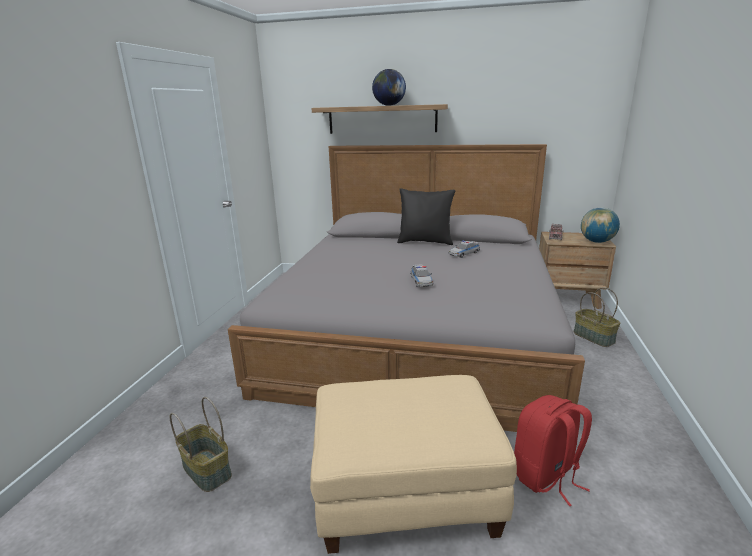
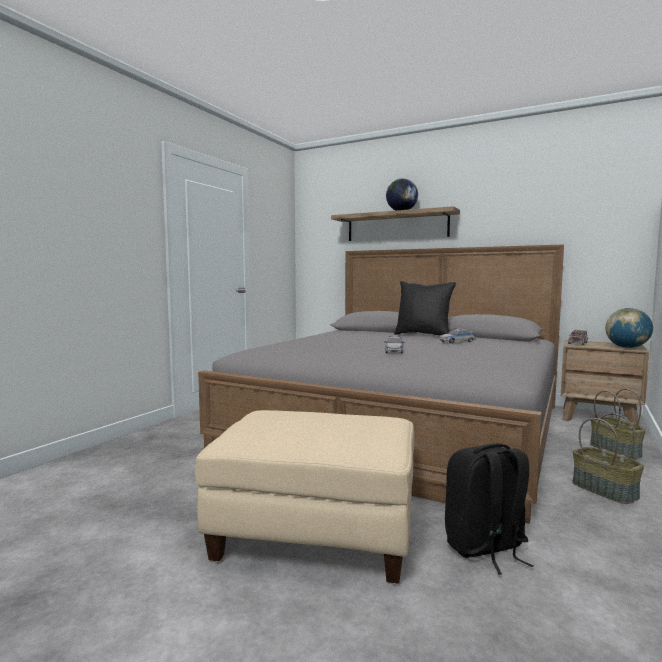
camera: 15 degrees right, 15 degrees down
(208, 470) = (142, 488): basket -> basket (605, 490)
(546, 476) = (485, 548): red backpack -> black backpack

